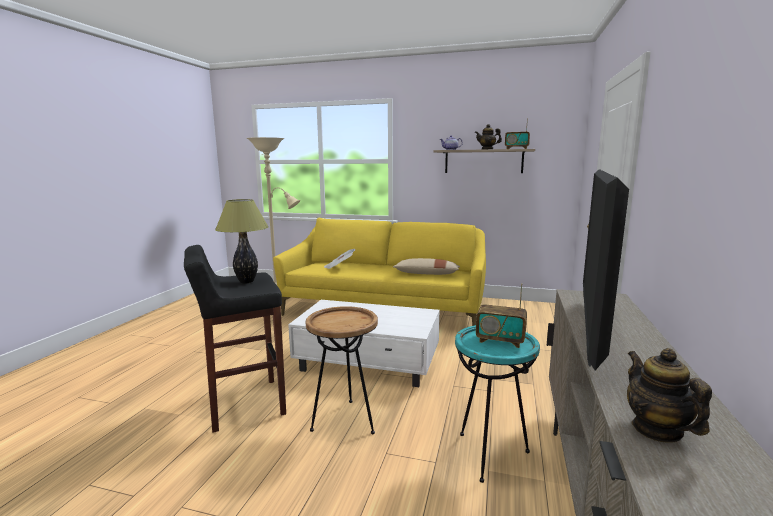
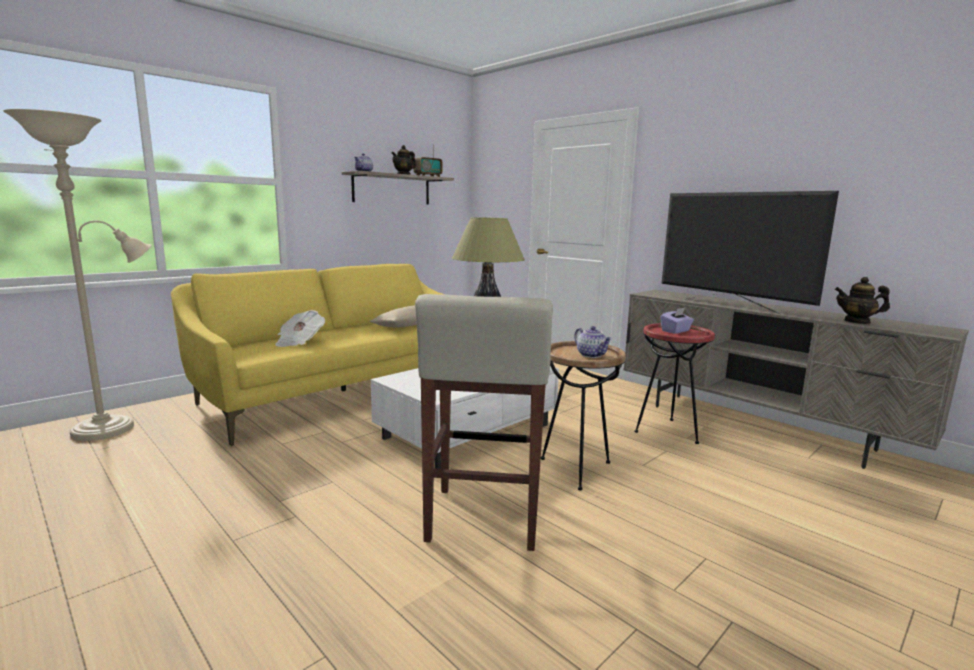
camera: 60 degrees left, 0 degrees up
(244, 404) = (483, 519): black stool -> beige stool
(338, 323) = (592, 355): none -> teapot
(490, 454) = (668, 431): turquoise side table -> red side table
(500, 340) = (676, 331): radio -> purple tissue box

